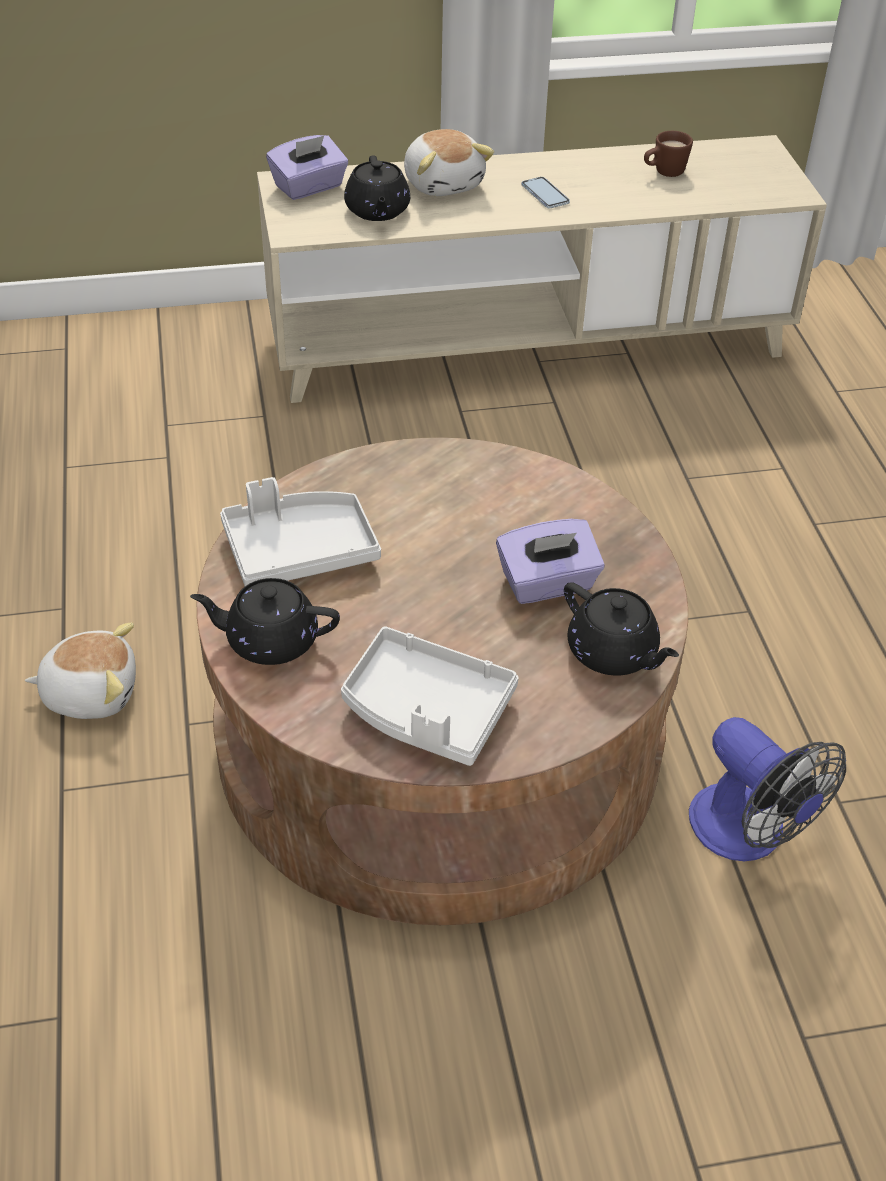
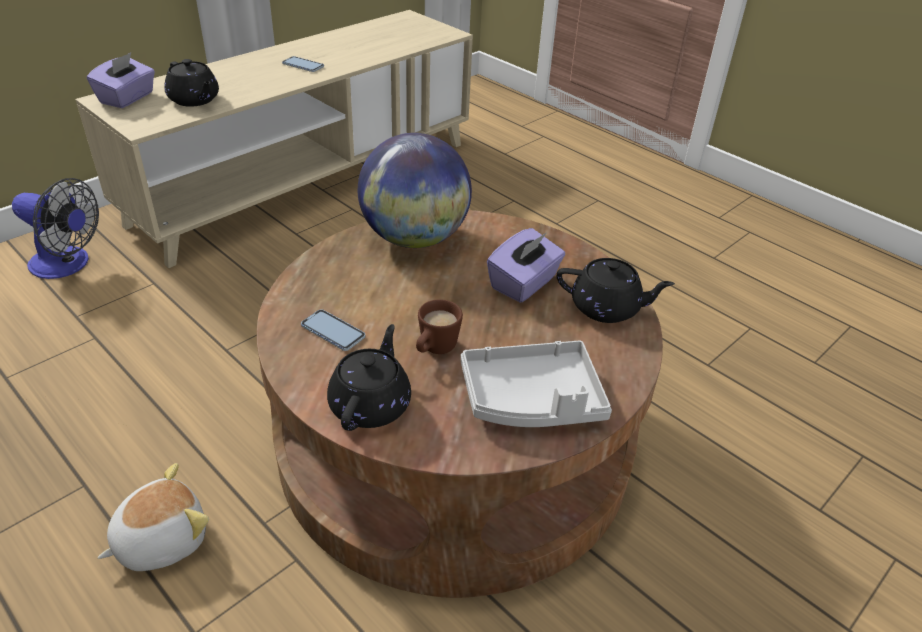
camera: 35 degrees left, 5 degrees down
(270, 640) = (371, 404): black teapot -> black teapot turned 135 degrees clockwise
(299, 551) = (333, 331): grey tray -> phone
(444, 183) = (228, 74): plush toy -> none
(478, 479) = (415, 238): none -> globe
(663, 173) = (365, 39): brown mug -> brown mug (434, 350)
(749, 834) = (683, 406): fan -> fan (68, 265)

